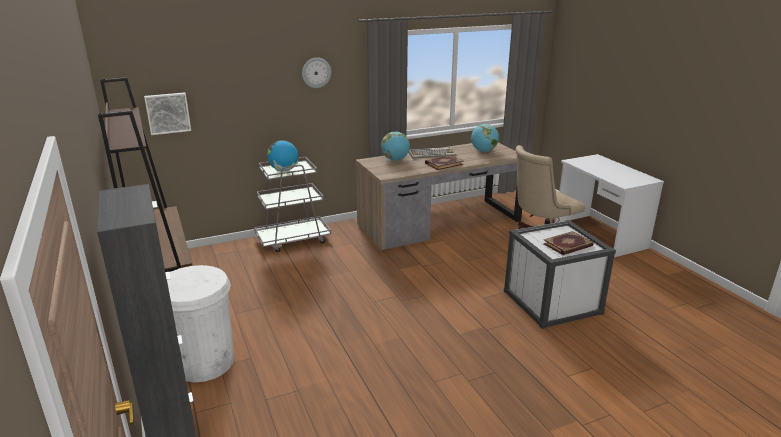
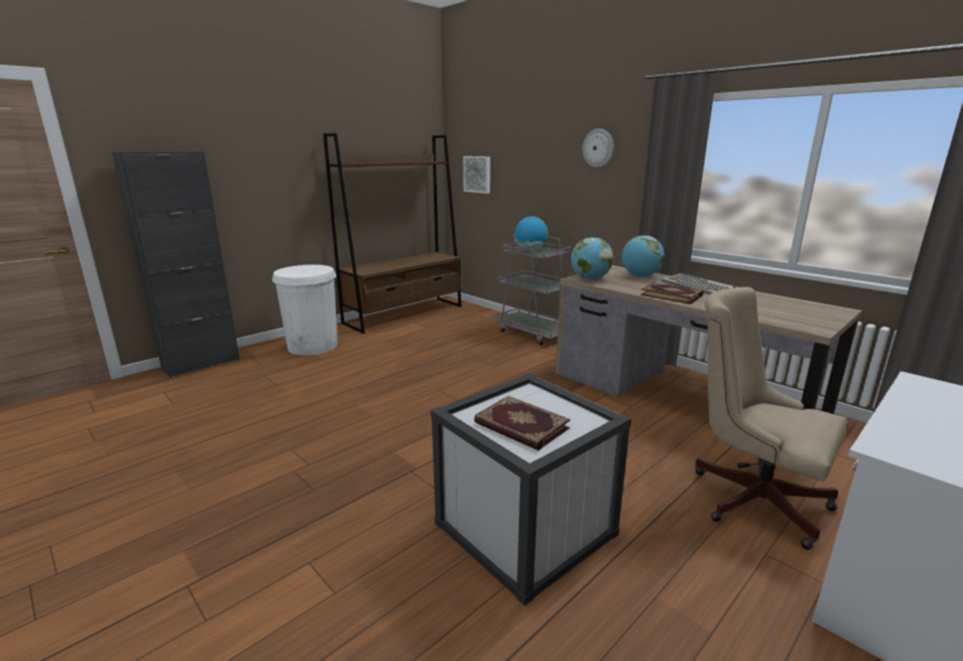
camera: 70 degrees right, 5 degrees down
(483, 151) = (782, 309): globe -> globe (590, 279)

